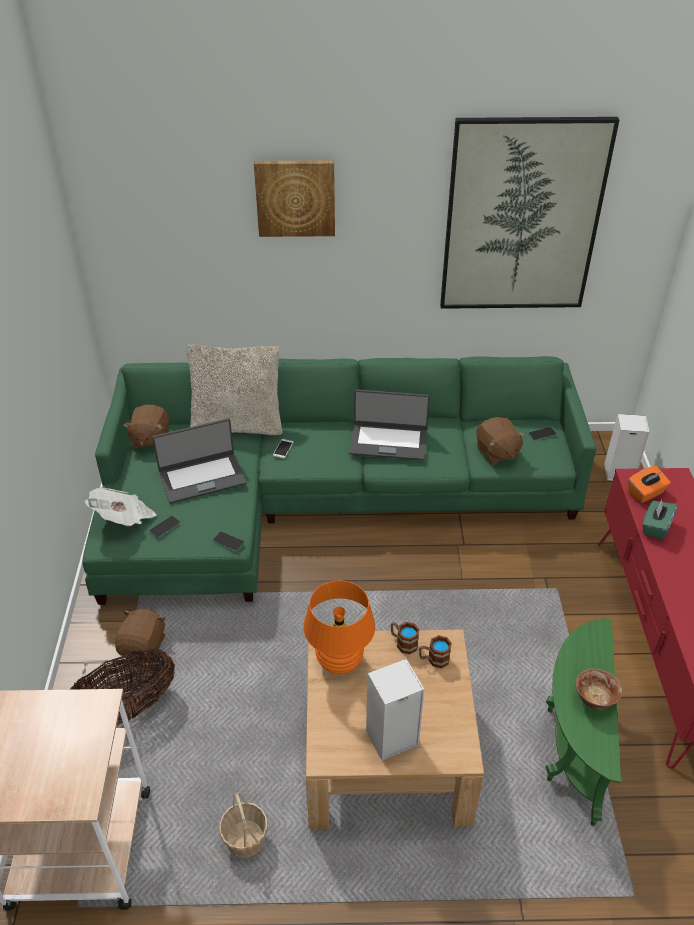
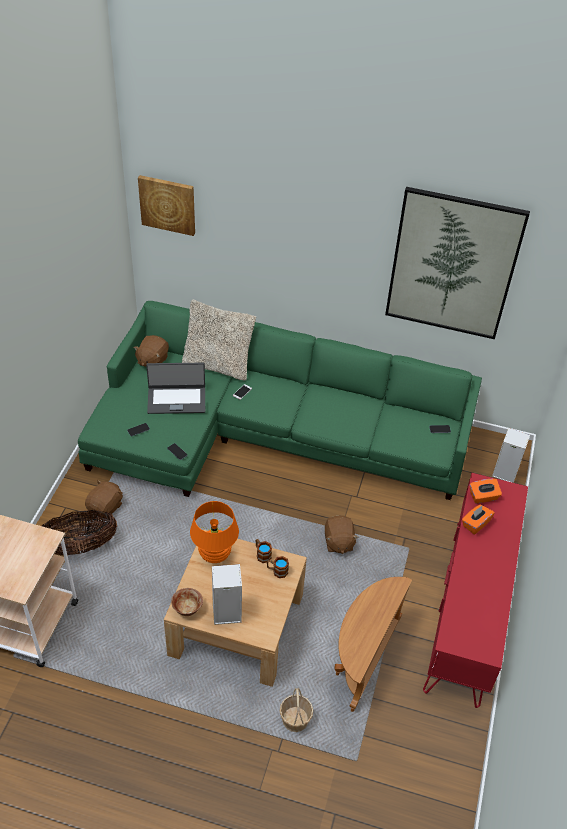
camera: 15 degrees right, 5 degrees up
(124, 518) = (113, 416): newspaper -> none
(245, 840) = (125, 650): basket -> basket (295, 720)
(295, 198) = (285, 214): picture -> picture (167, 204)
(388, 441) = (320, 406): laptop -> none
(496, 452) = (397, 435): brown plush toy -> brown plush toy (338, 542)
(571, 747) = (363, 659): green side table -> brown side table
(594, 700) = (370, 628): bowl -> bowl (187, 609)
(655, 527) = (475, 524): green tissue box -> orange tissue box

